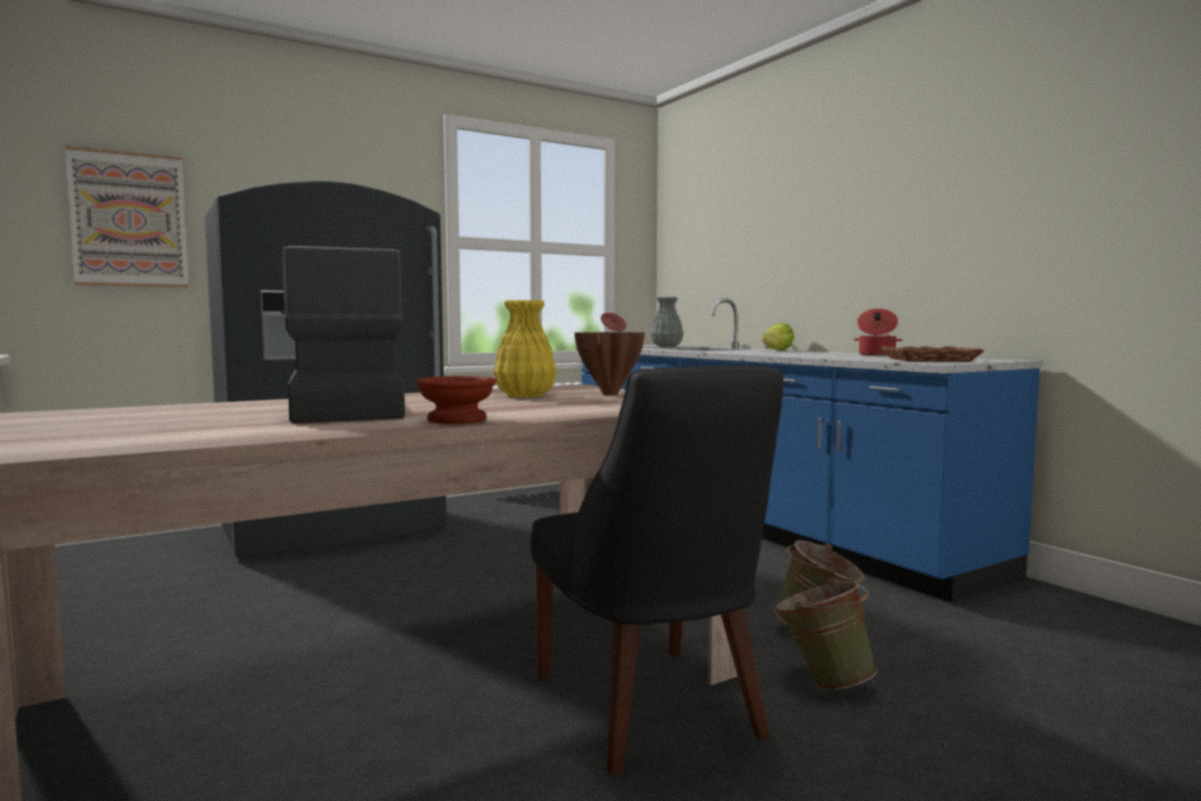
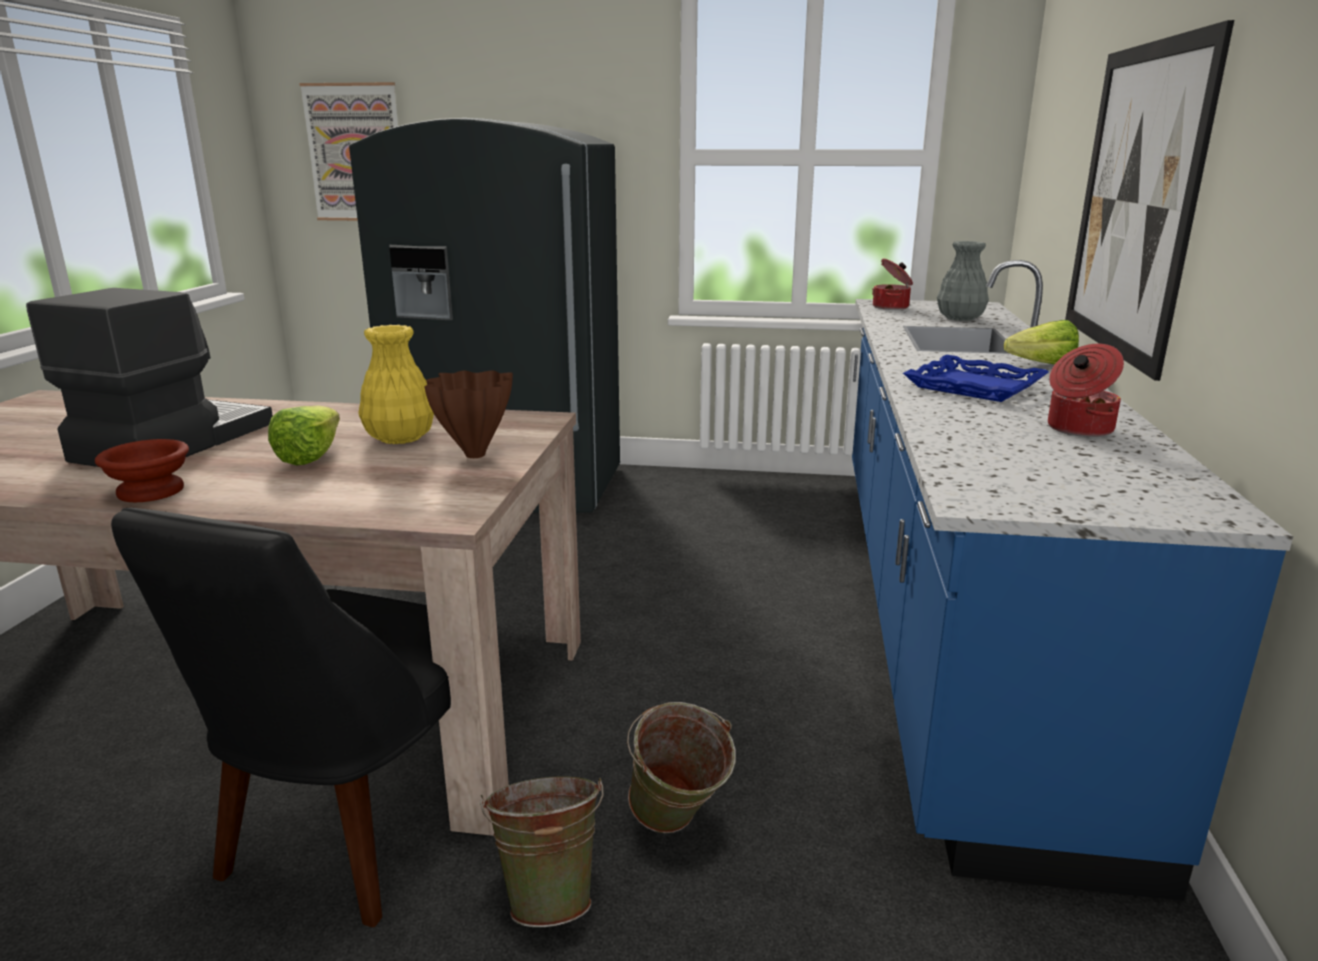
camera: 40 degrees right, 15 degrees up
(501, 403) = (316, 454): none -> lettuce
(783, 353) = (973, 387): none -> blue tray
(820, 251) = (1134, 202): none -> picture
(927, 360) = (1045, 478): brown tray -> none

